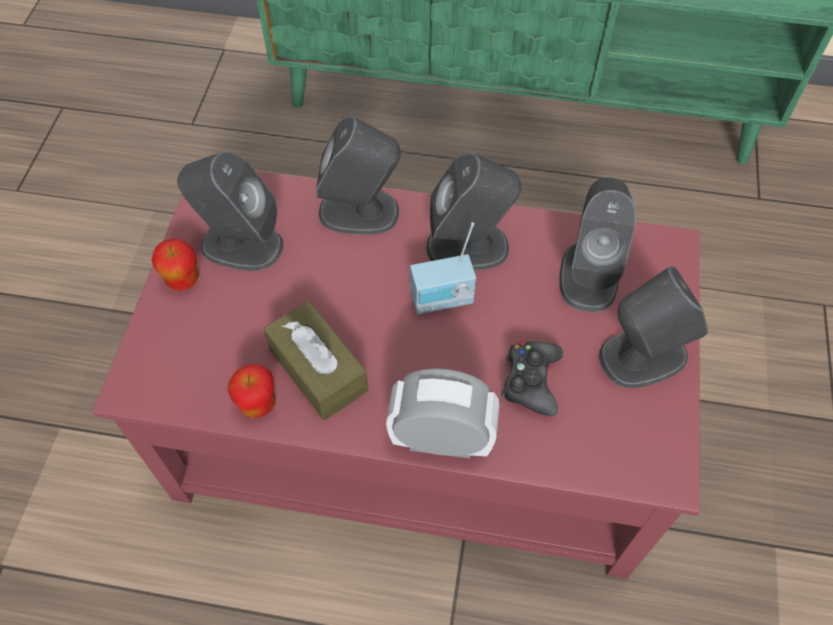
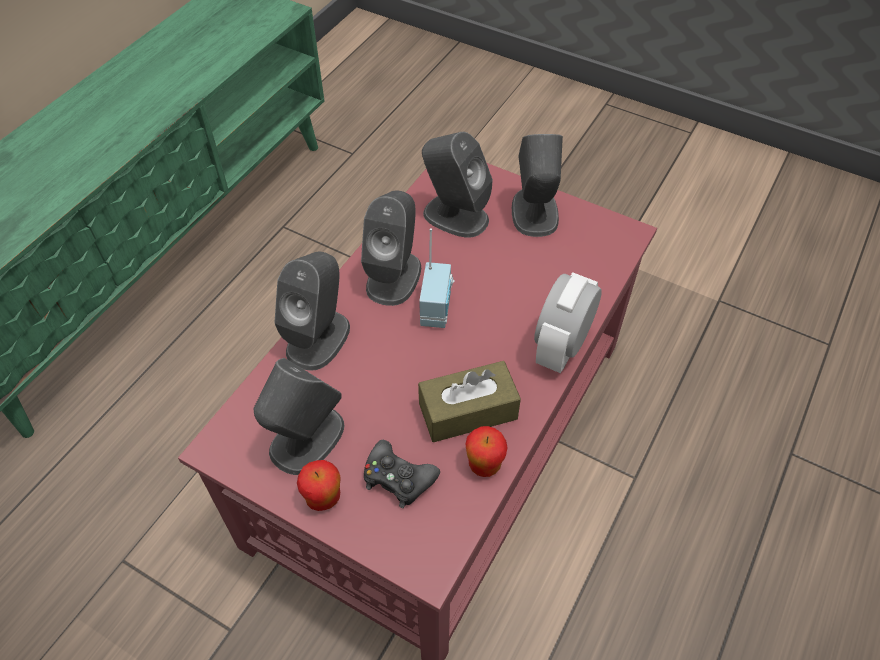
camera: 70 degrees left, 5 degrees down
(531, 381) = (531, 278): black game controller -> black game controller (398, 478)

